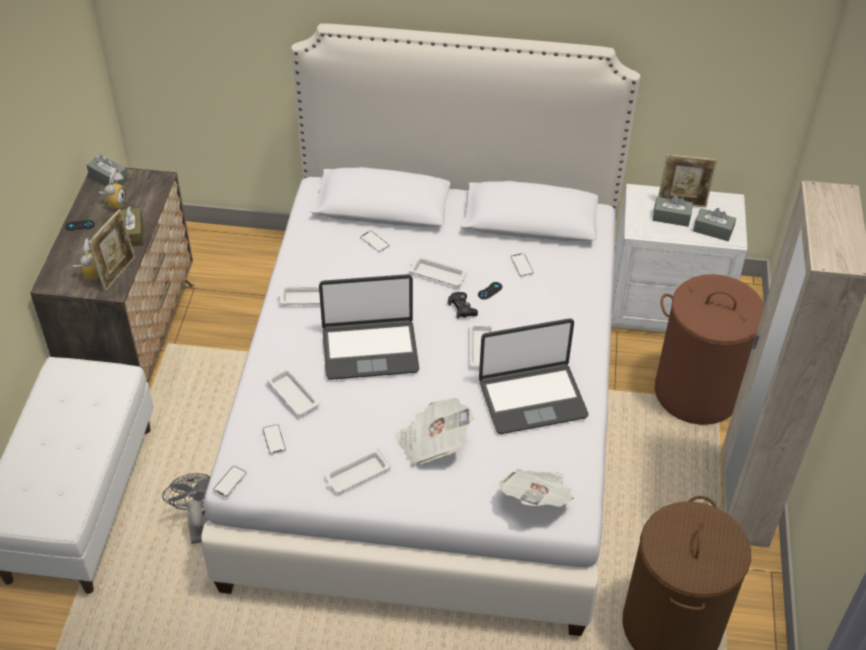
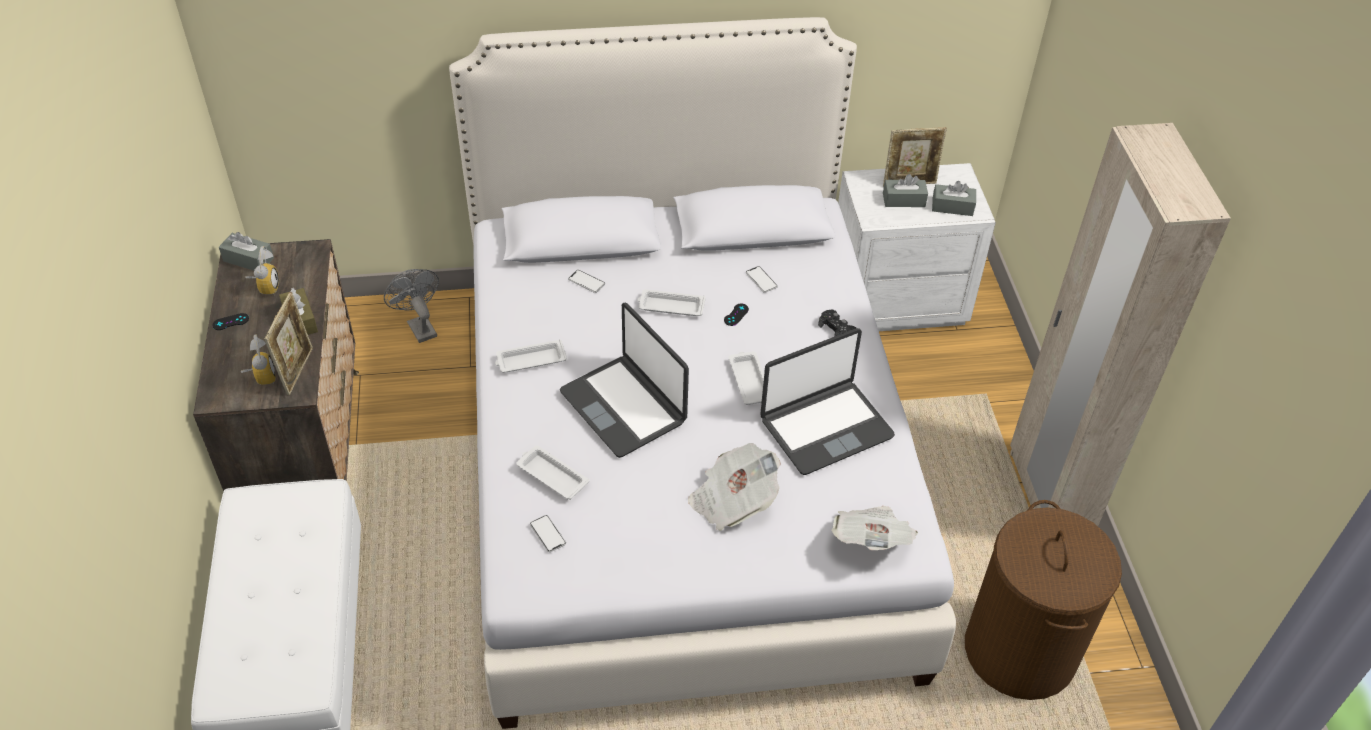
camera: 15 degrees left, 0 degrees up
(198, 524) = (451, 652): grey fan -> grey fan (419, 326)
(230, 482) = (511, 595): phone -> none
(356, 474) = (658, 555): white tray -> none
(370, 349) = (624, 406): laptop -> laptop turned 75 degrees clockwise
(462, 308) = (712, 340): black game controller -> black game controller (836, 328)
(696, 392) = (960, 389): brown laundry basket -> none

